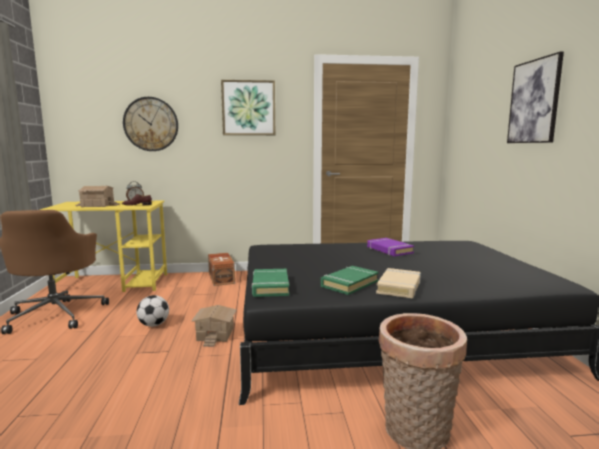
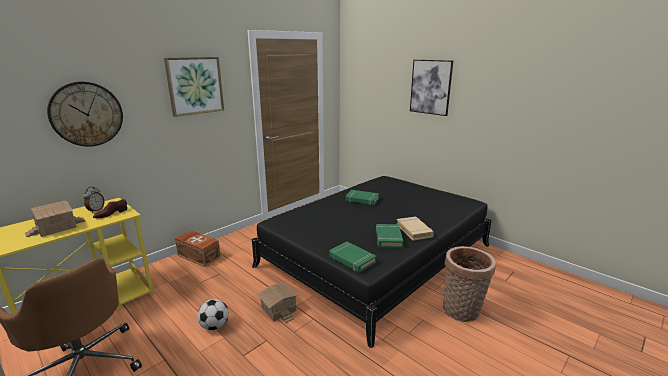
camera: 40 degrees left, 10 degrees up
(389, 250) = (362, 200): purple book -> green book

